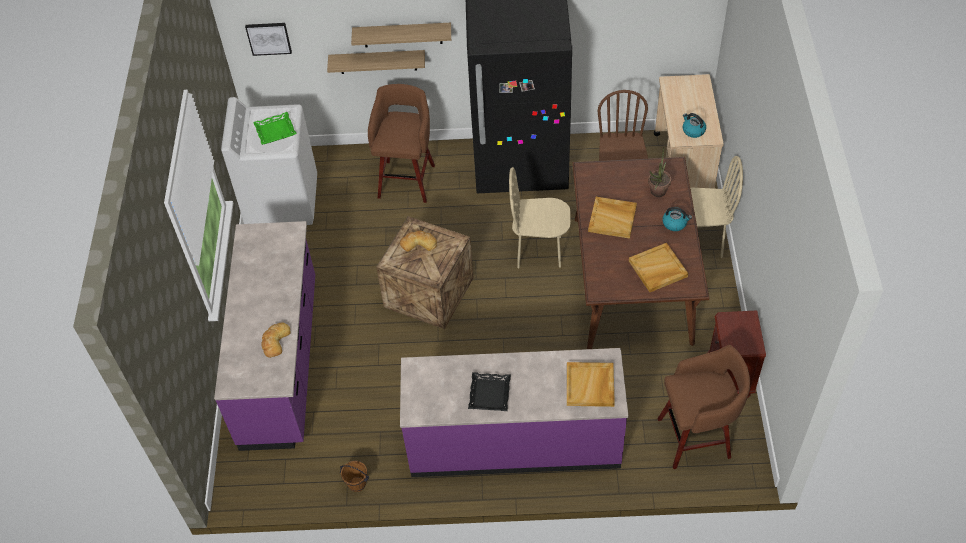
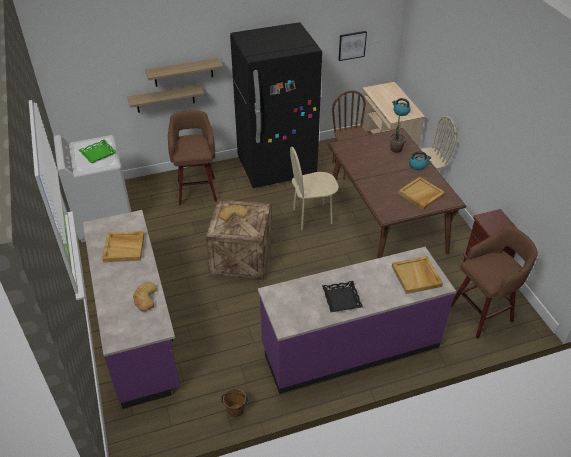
camera: 20 degrees left, 10 degrees down
(268, 38) = (79, 86): picture -> picture (352, 45)
(613, 218) = (373, 170): beige tray -> beige tray (124, 247)

